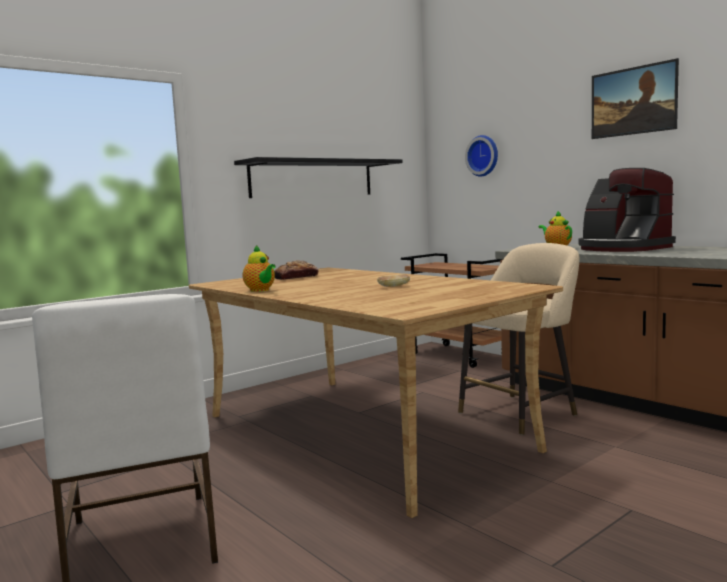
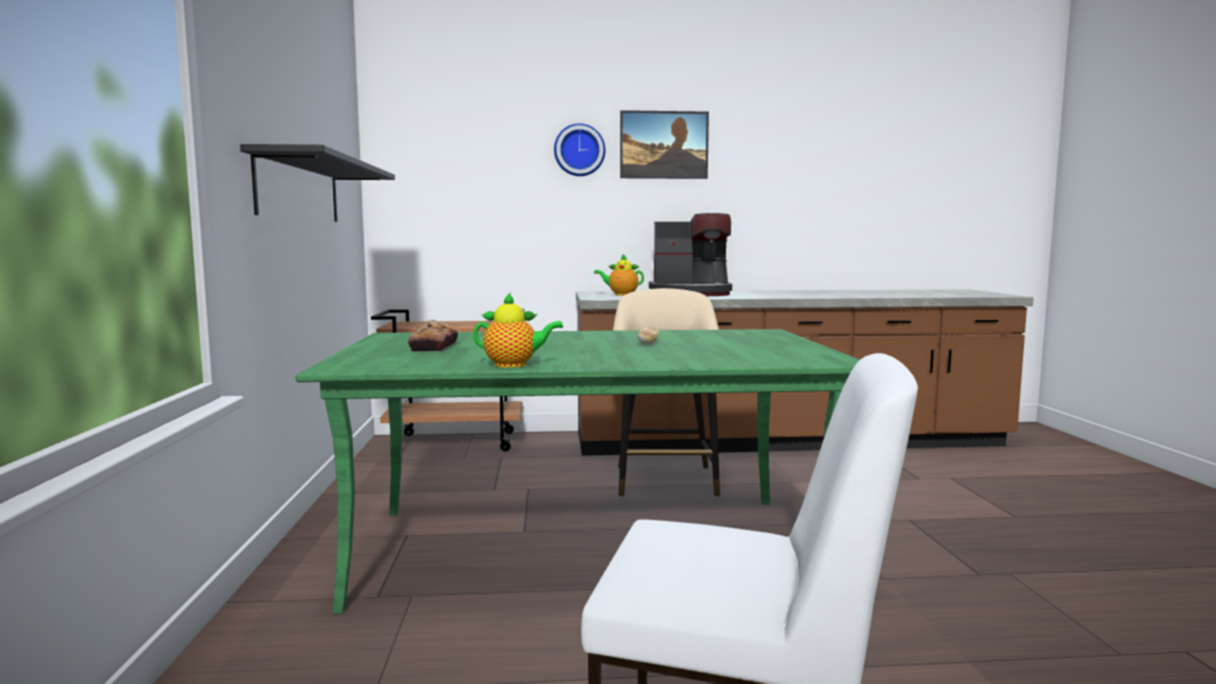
camera: 55 degrees left, 0 degrees up
(359, 432) = (587, 549): beige dining table -> green dining table
(483, 156) = (470, 182): wall clock -> wall clock (579, 150)

